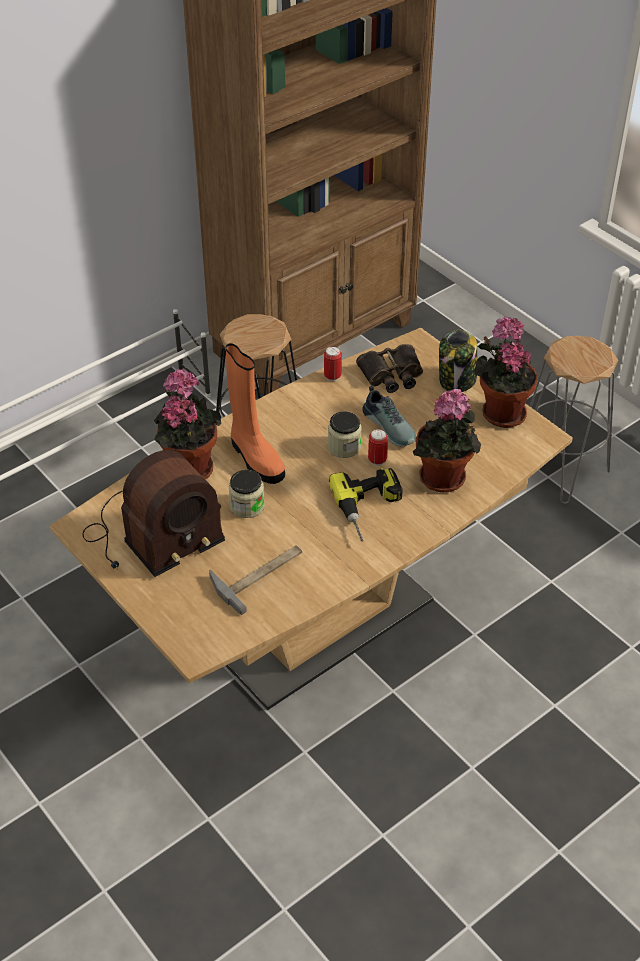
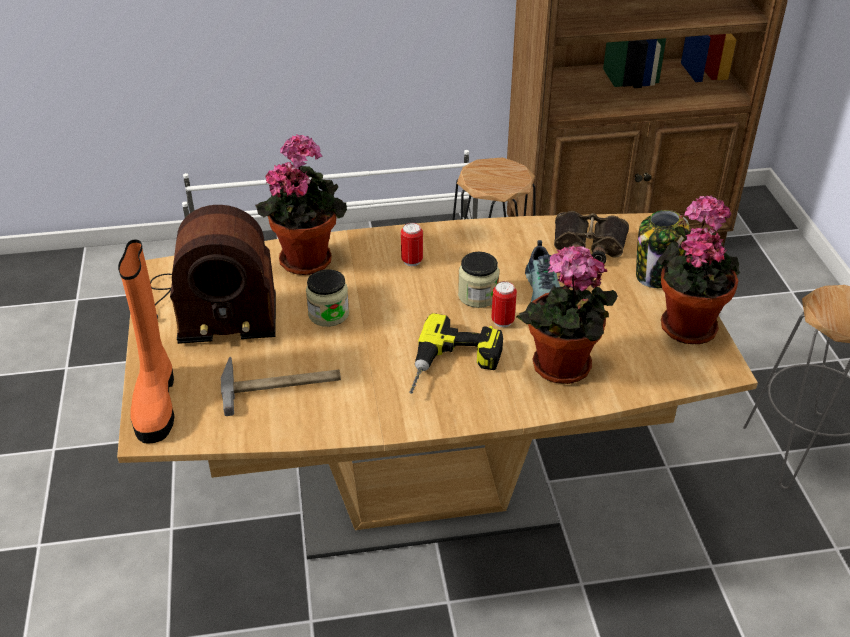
camera: 30 degrees right, 5 degrees down
(255, 458) = (377, 273): orange boot -> orange boot (156, 401)
(332, 376) = (522, 227): can -> can (412, 261)

